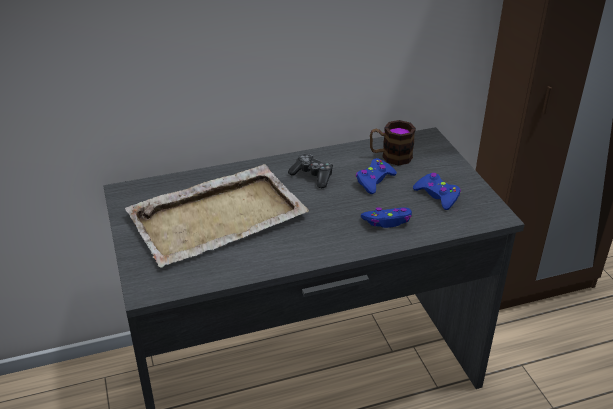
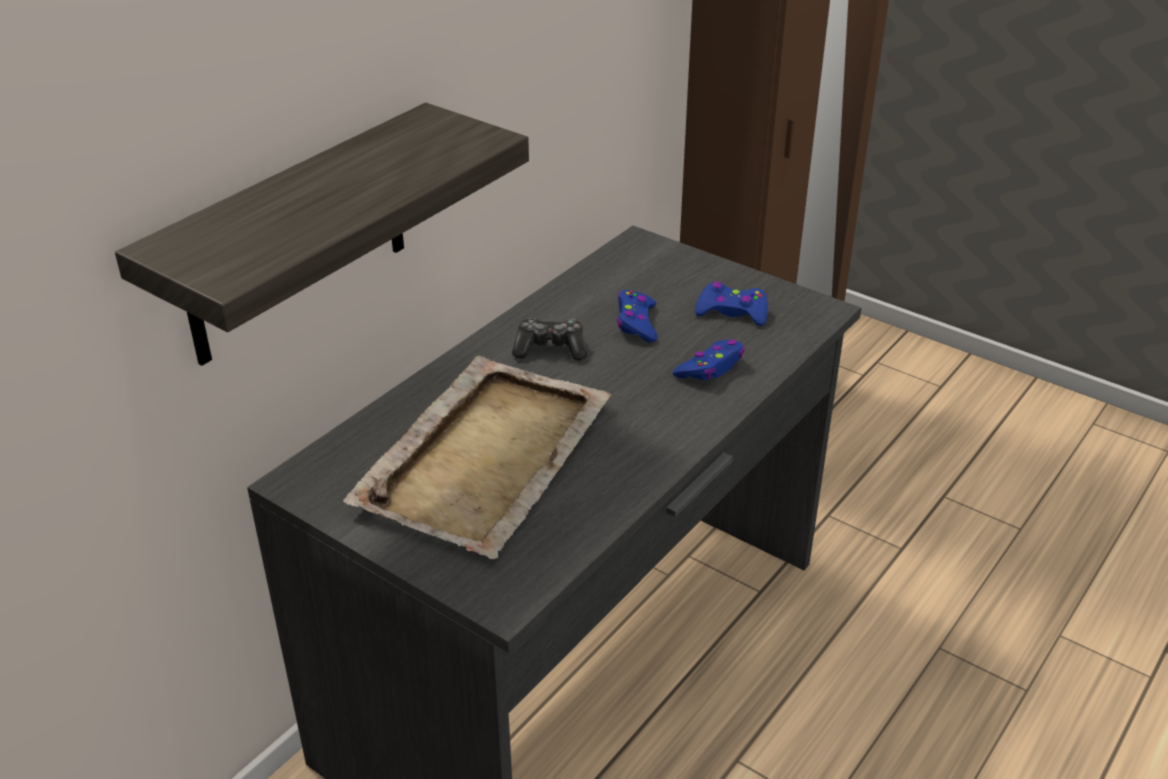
camera: 35 degrees left, 0 degrees up
(155, 59) = (296, 237): none -> shelf
(390, 156) = (621, 284): mug -> none

